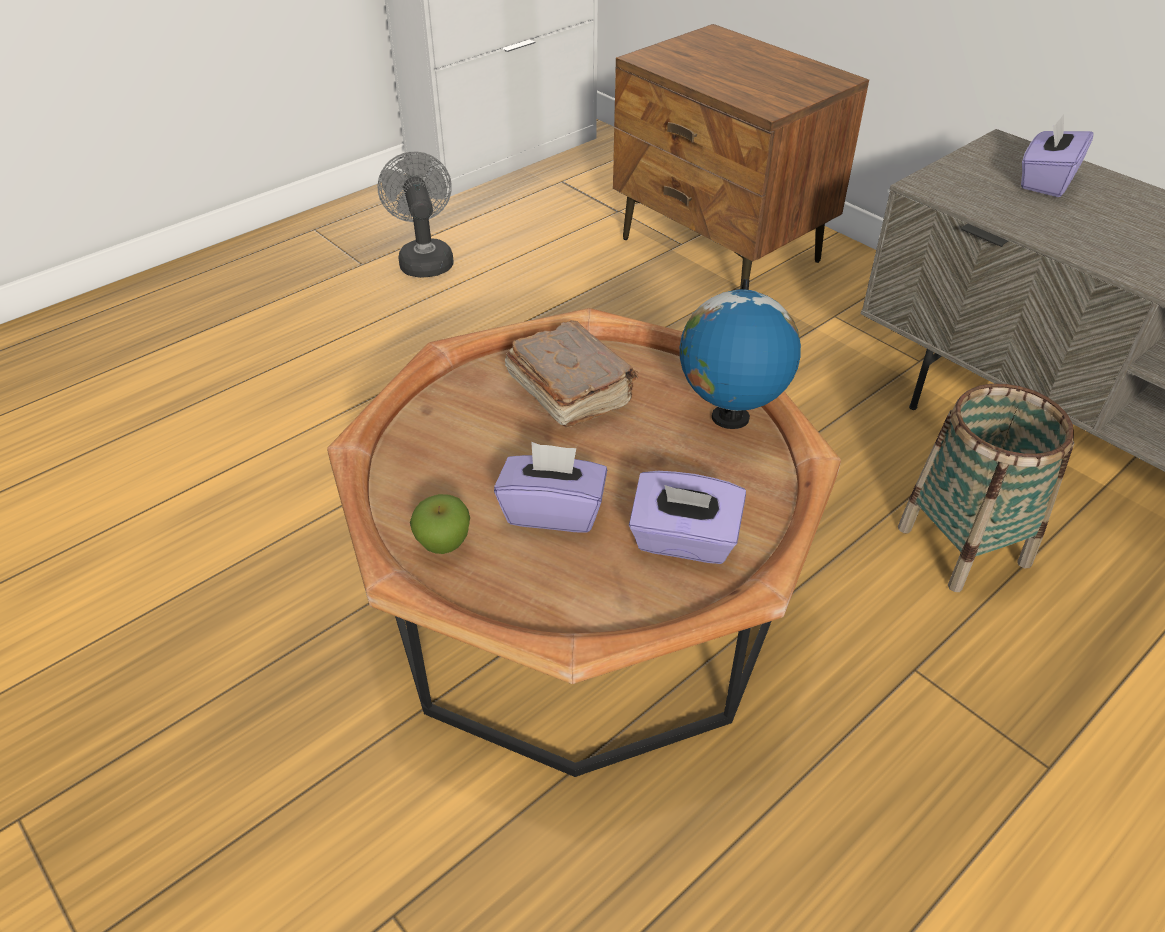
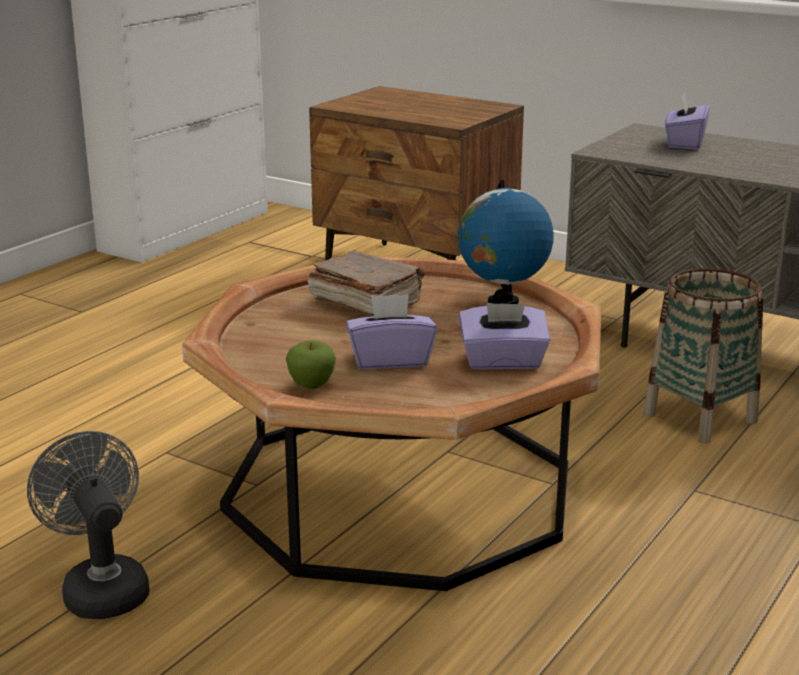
camera: 15 degrees left, 20 degrees down
(424, 259) = (142, 302): grey fan -> grey fan (101, 588)

